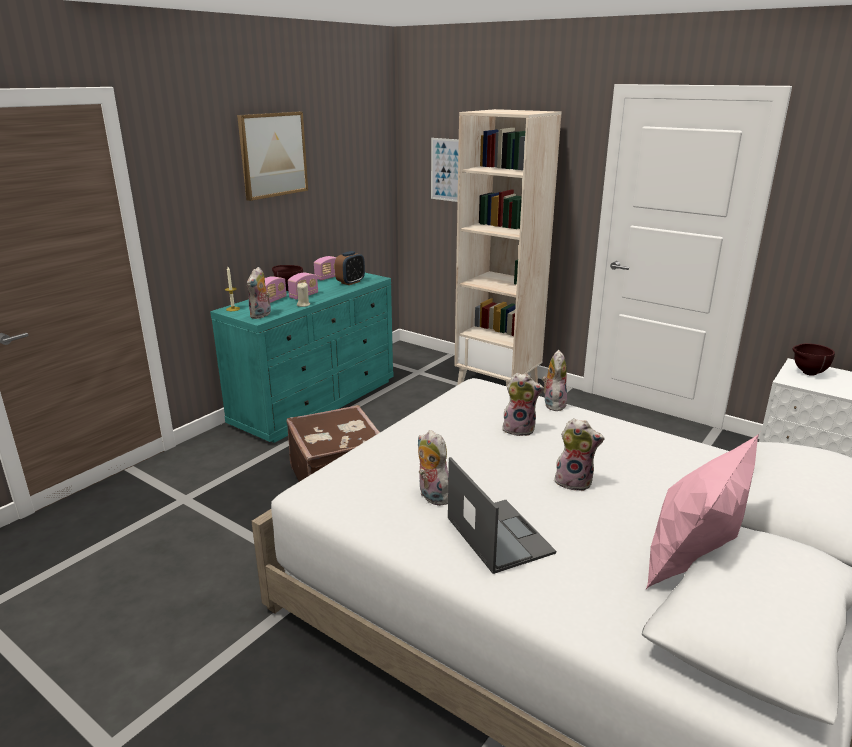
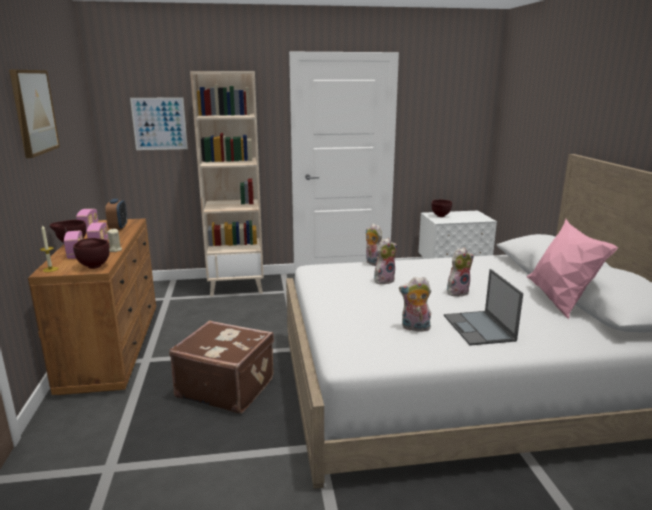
camera: 45 degrees left, 5 degrees down
(261, 315) = (94, 266): plush toy -> brown bowl
(316, 401) = (113, 347): turquoise dresser -> brown dresser
(498, 534) = (479, 328): laptop -> laptop turned 120 degrees counterclockwise

